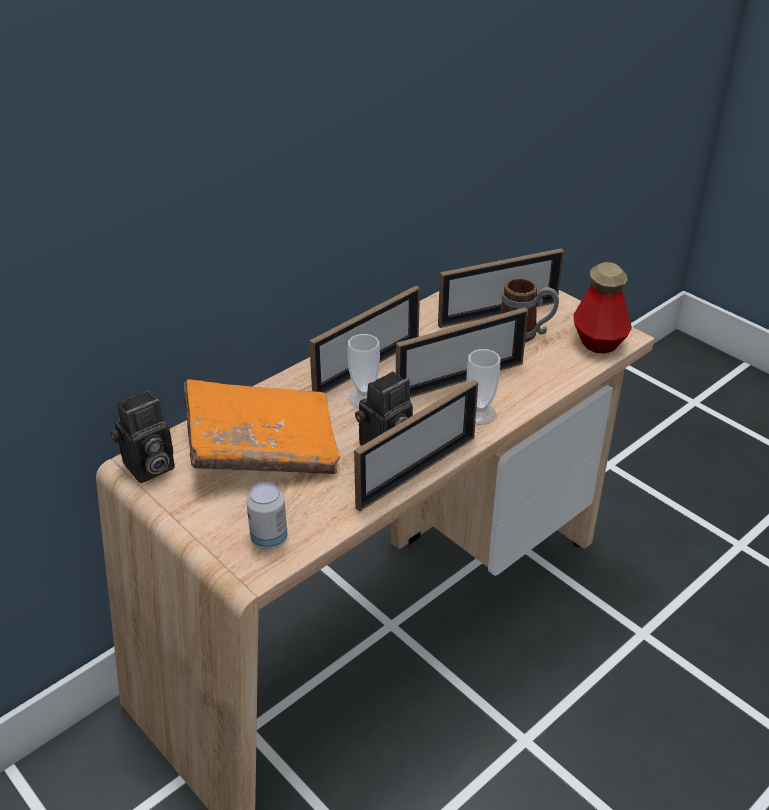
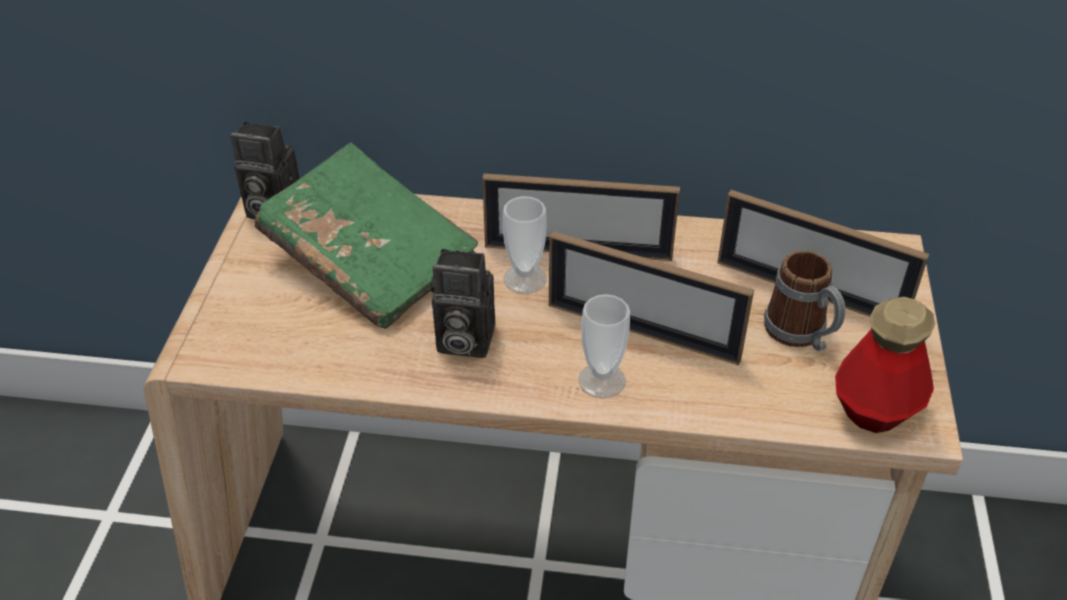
camera: 50 degrees right, 5 degrees up
(262, 448) = (370, 259): orange book -> green book
(269, 539) = (247, 340): can -> none
(417, 472) = (448, 386): picture frame -> none

